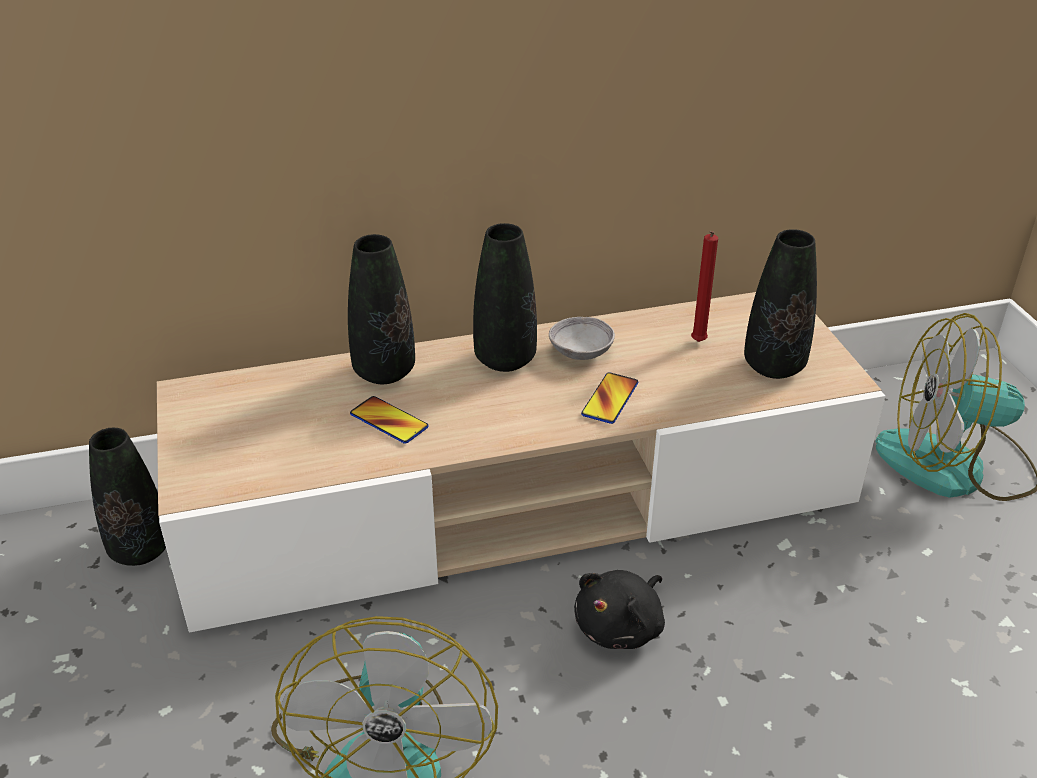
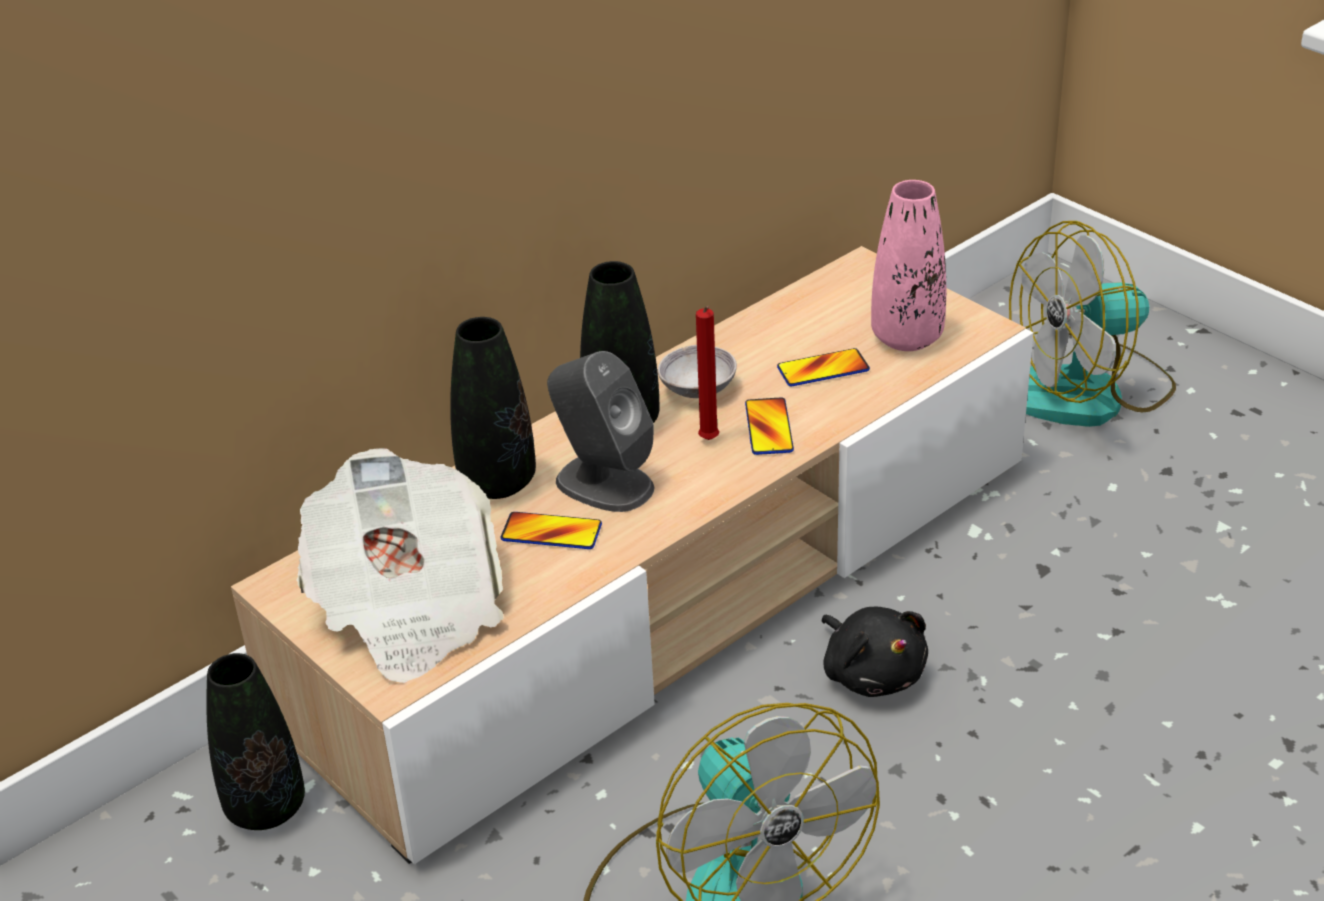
camera: 25 degrees left, 0 degrees up
(248, 439) = (408, 607): none -> newspaper
(455, 398) = (603, 483): none -> grey speaker
(621, 627) = (872, 673): black plush toy -> black plush toy turned 45 degrees counterclockwise
(687, 369) = (823, 369): none -> phone
(697, 343) = (812, 338): red candle -> red candle (709, 442)
(774, 366) = (907, 338): black vase -> pink vase

